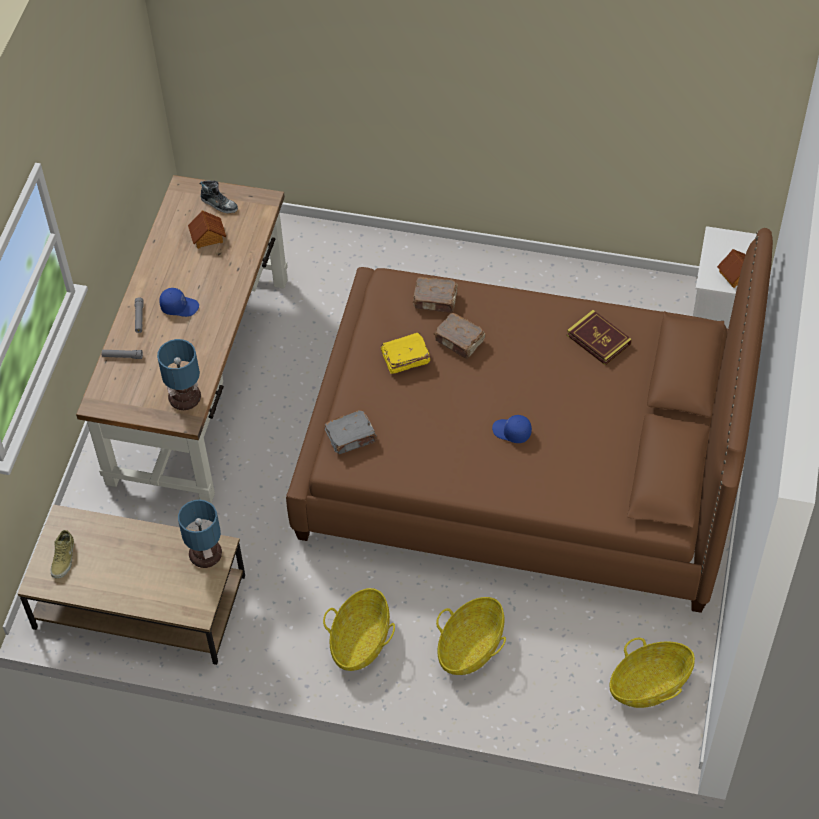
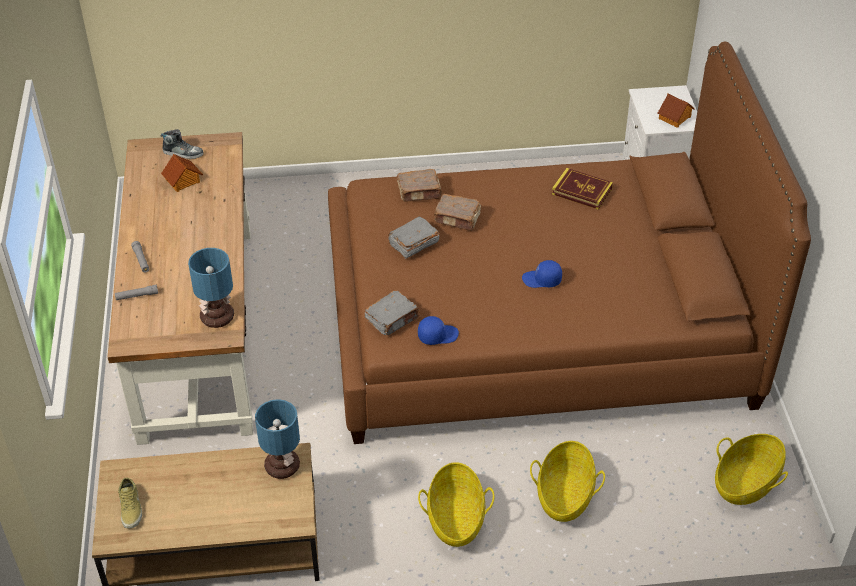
camera: 20 degrees left, 10 degrees down
(179, 306) = (178, 242): blue cap -> blue cap (437, 335)
(405, 359) = (413, 244): yellow book -> grey book

